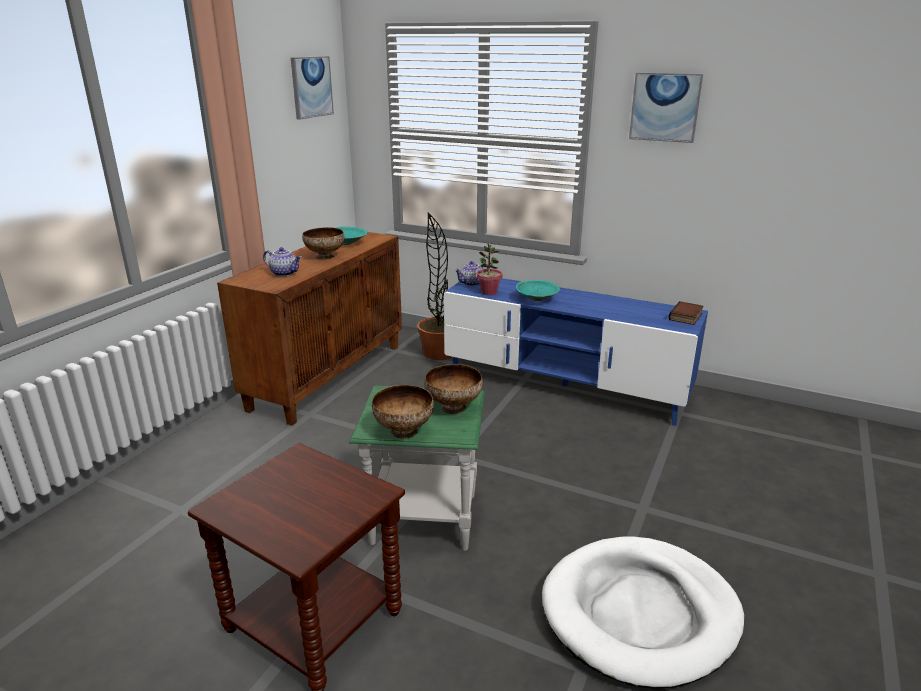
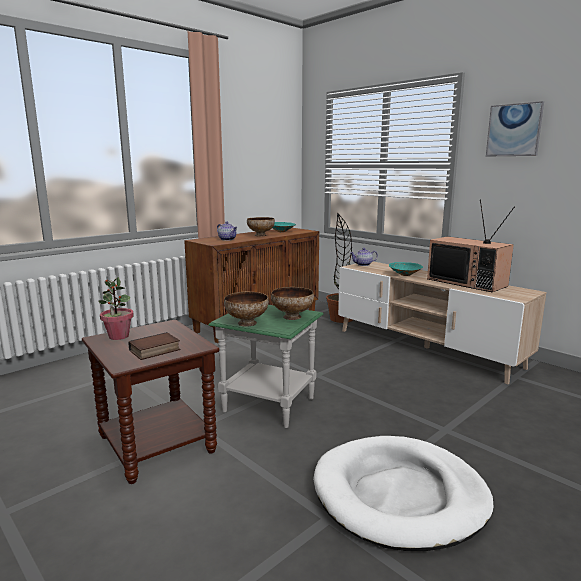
camera: 20 degrees right, 10 degrees down
(311, 87) = (274, 132): picture -> none
(489, 292) = (372, 269): potted plant -> potted plant (118, 336)
(564, 386) = (425, 348): blue tv stand -> beige tv stand
(617, 304) = (468, 282): none -> television
(686, 317) = (523, 293): book -> book (154, 351)

